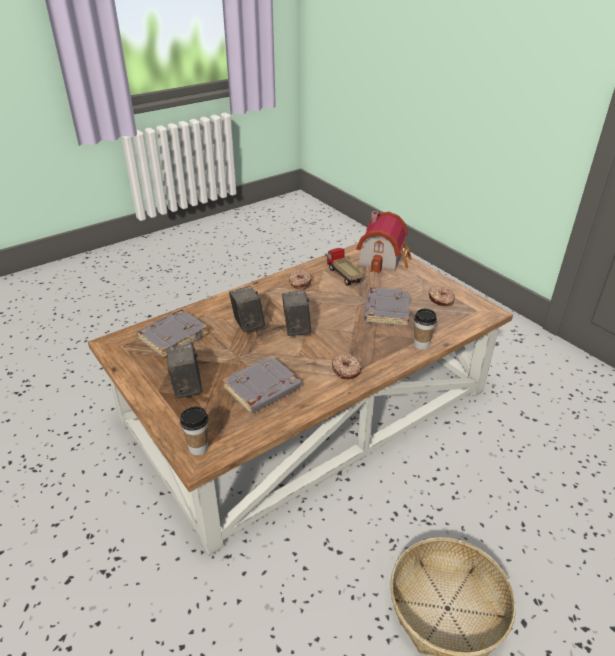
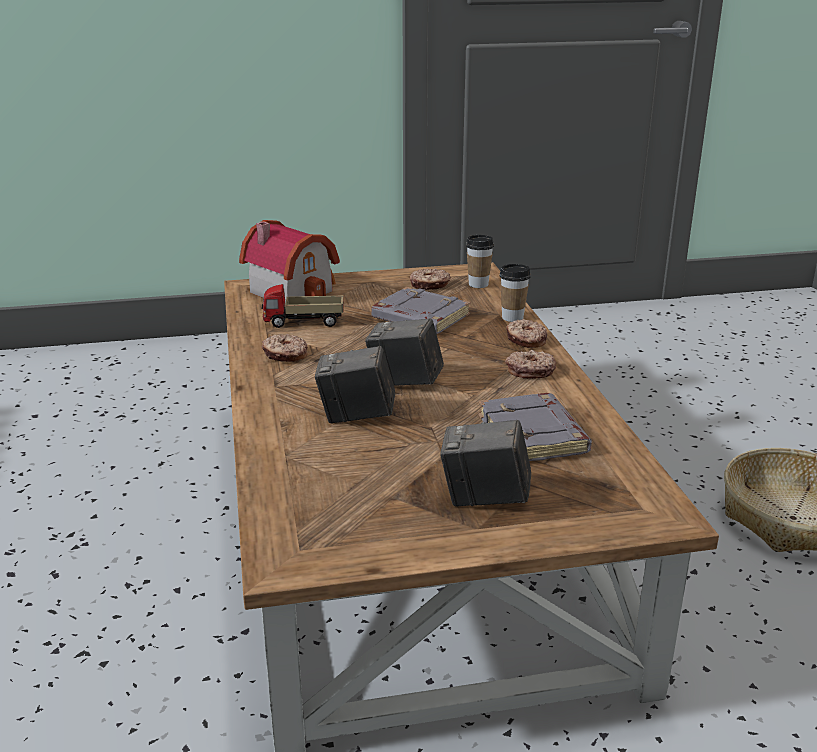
camera: 65 degrees left, 10 degrees down
(173, 336) = (324, 489): grey book -> none
(198, 448) = (641, 511): cup -> cup (478, 284)
(390, 358) = (526, 340): none -> donut

